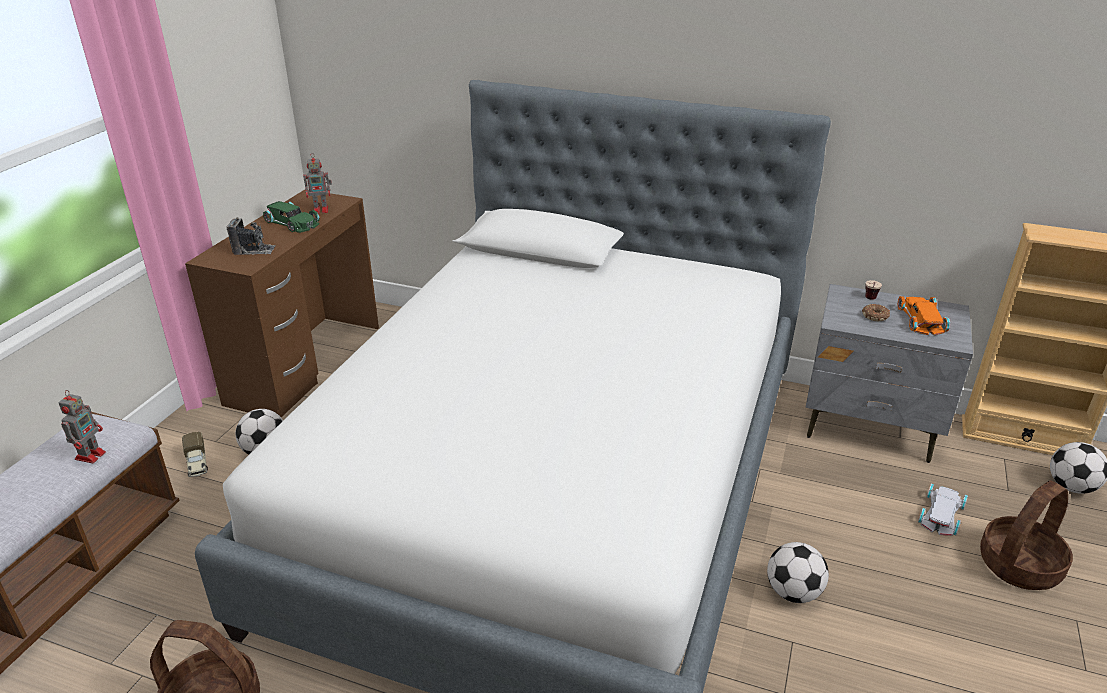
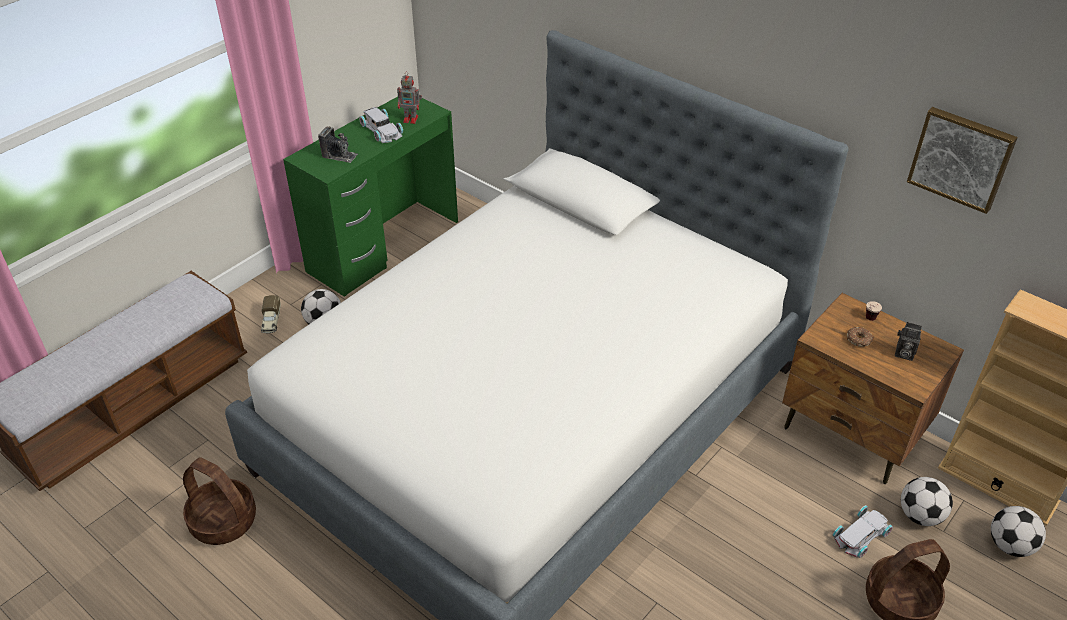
camera: 20 degrees right, 10 degrees up
(91, 455) = (181, 312): toy robot -> none
(292, 223) = (381, 130): green toy car -> white toy car
(305, 363) = (383, 245): brown desk -> green desk
(793, 592) = (682, 564): football -> football (920, 516)
(870, 426) = (852, 433): grey nightstand -> brown nightstand
(922, 319) = (903, 353): orange toy car -> camera
(949, 100) = (961, 158): none -> picture

